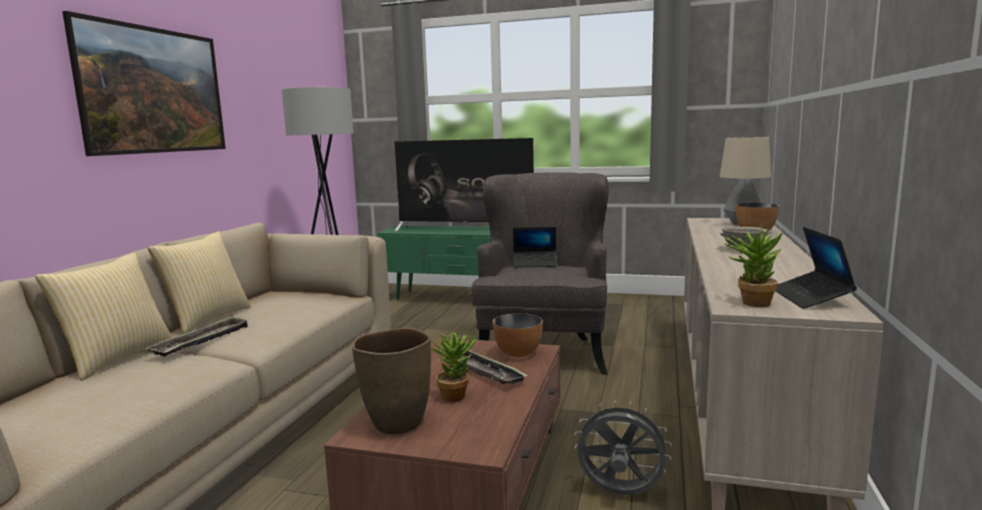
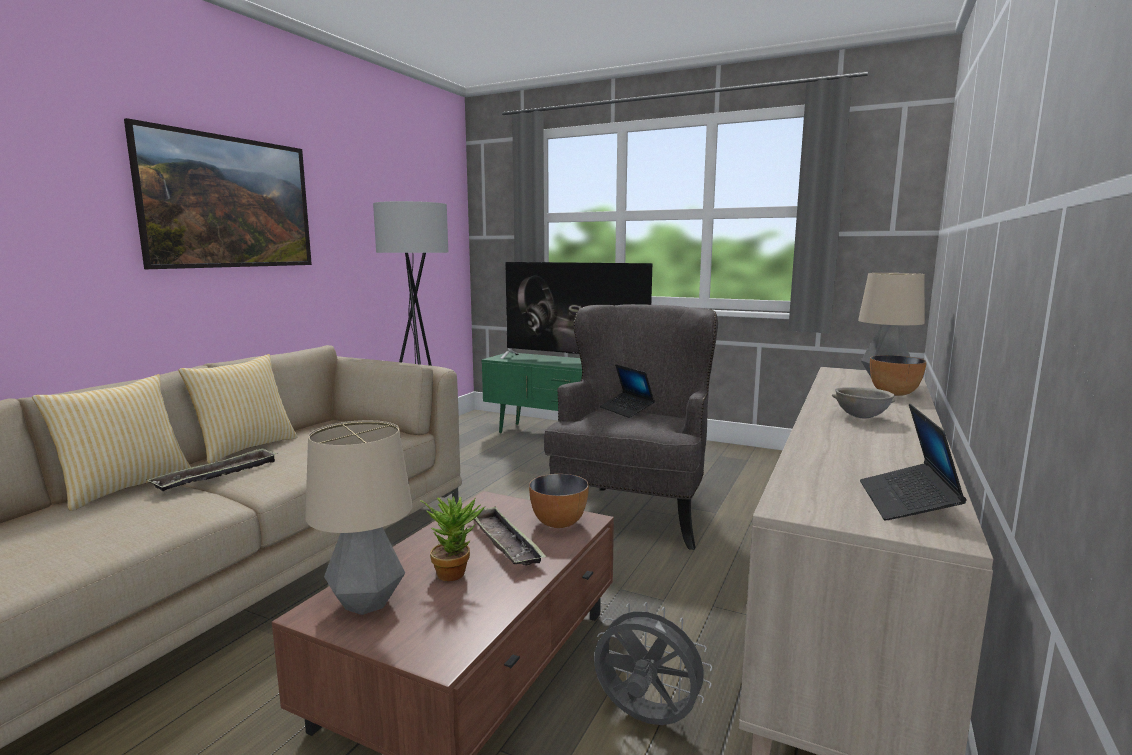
camera: 10 degrees right, 0 degrees up
(396, 423) = (366, 603): brown vase -> table lamp
(535, 264) = (626, 410): laptop -> laptop turned 45 degrees clockwise
(750, 302) = (817, 501): potted plant -> none

